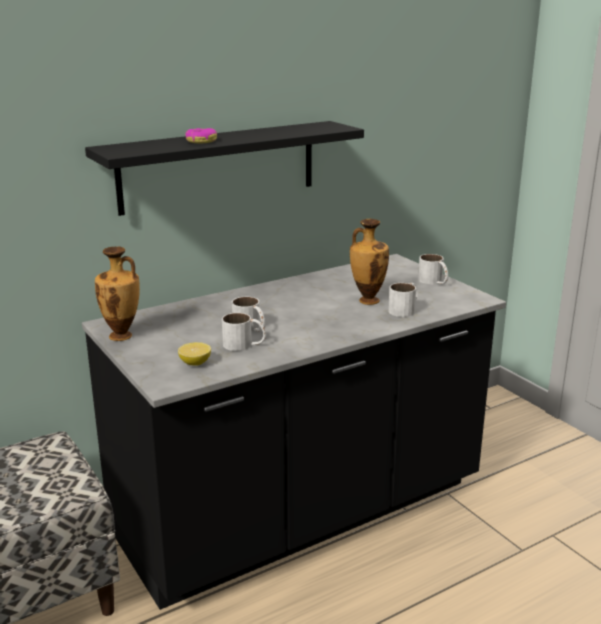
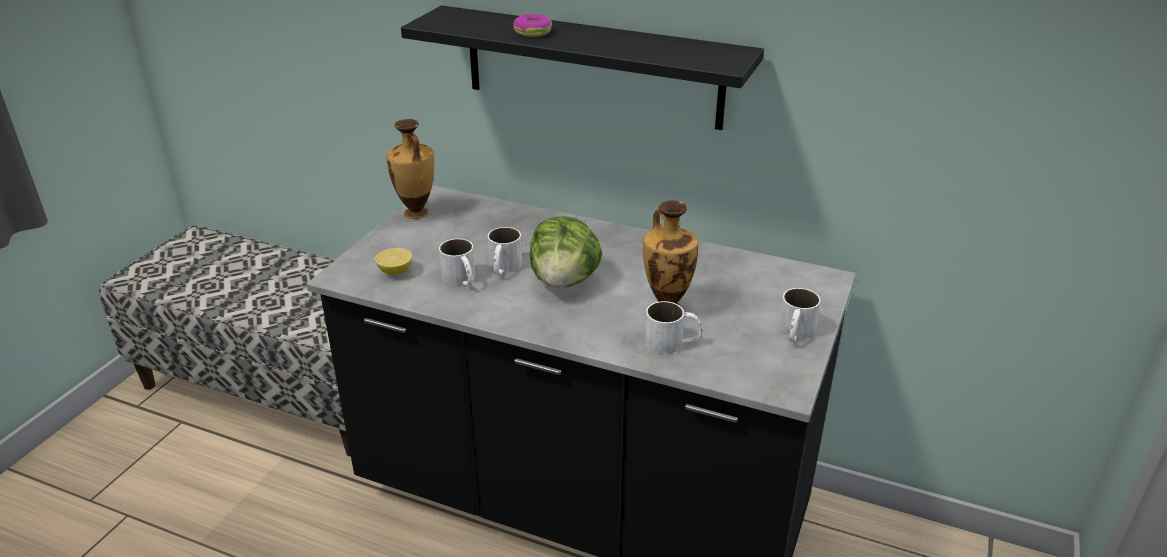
camera: 55 degrees right, 10 degrees up
(297, 316) = (565, 281): none -> lettuce

